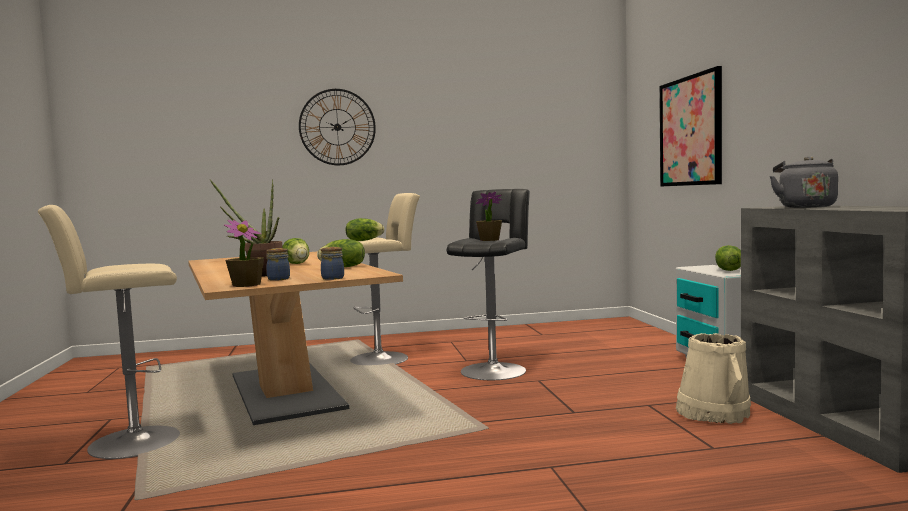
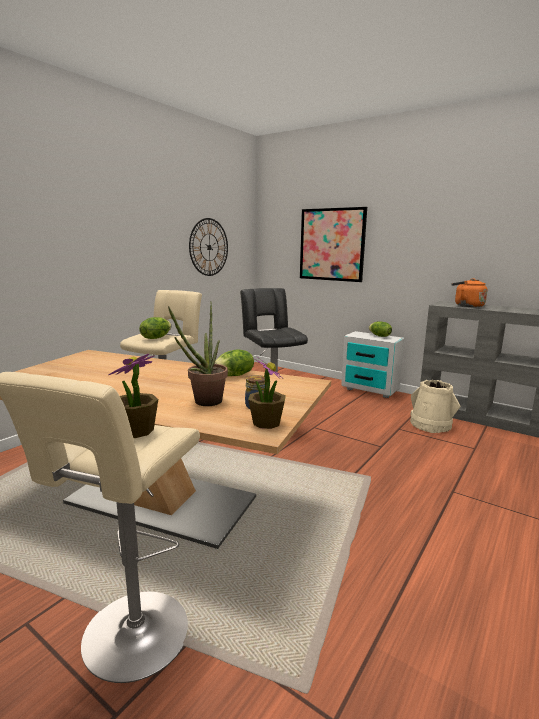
camera: 45 degrees left, 10 degrees up
(297, 264) = (162, 376): lettuce -> none
(333, 278) = (301, 395): jar -> none
(337, 127) = (63, 216): wall clock -> wall clock (209, 247)
(489, 240) = (275, 331): potted plant -> potted plant (136, 431)
(805, 207) = (467, 306): grey kettle -> orange kettle

